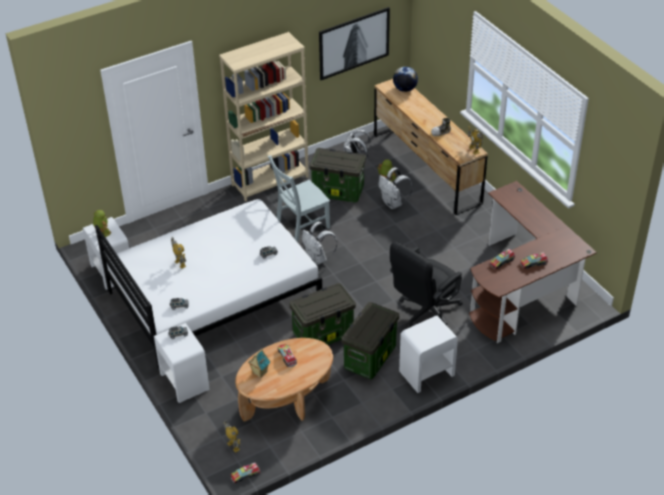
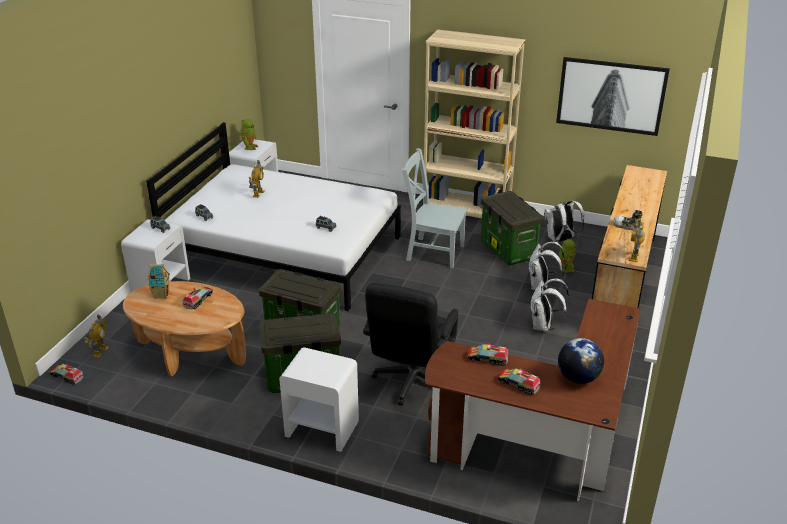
camera: 50 degrees right, 10 degrees down
(318, 259) = (402, 281): white backpack -> white backpack (543, 326)
(405, 89) = (651, 181): globe -> globe (578, 378)
(424, 313) = (411, 383): black office chair -> black office chair turned 75 degrees counterclockwise

